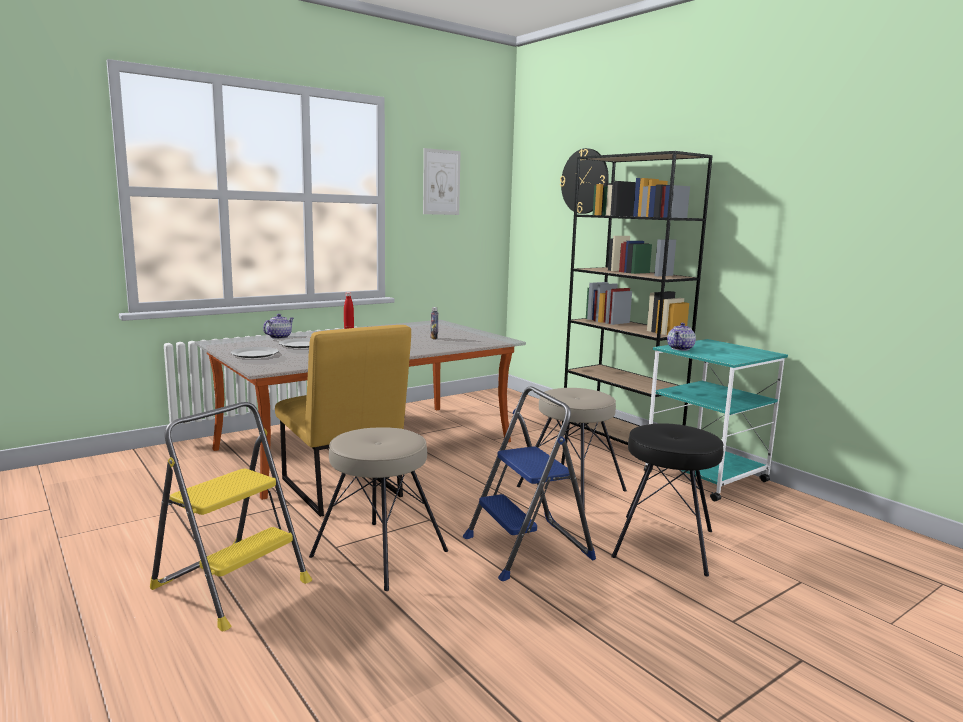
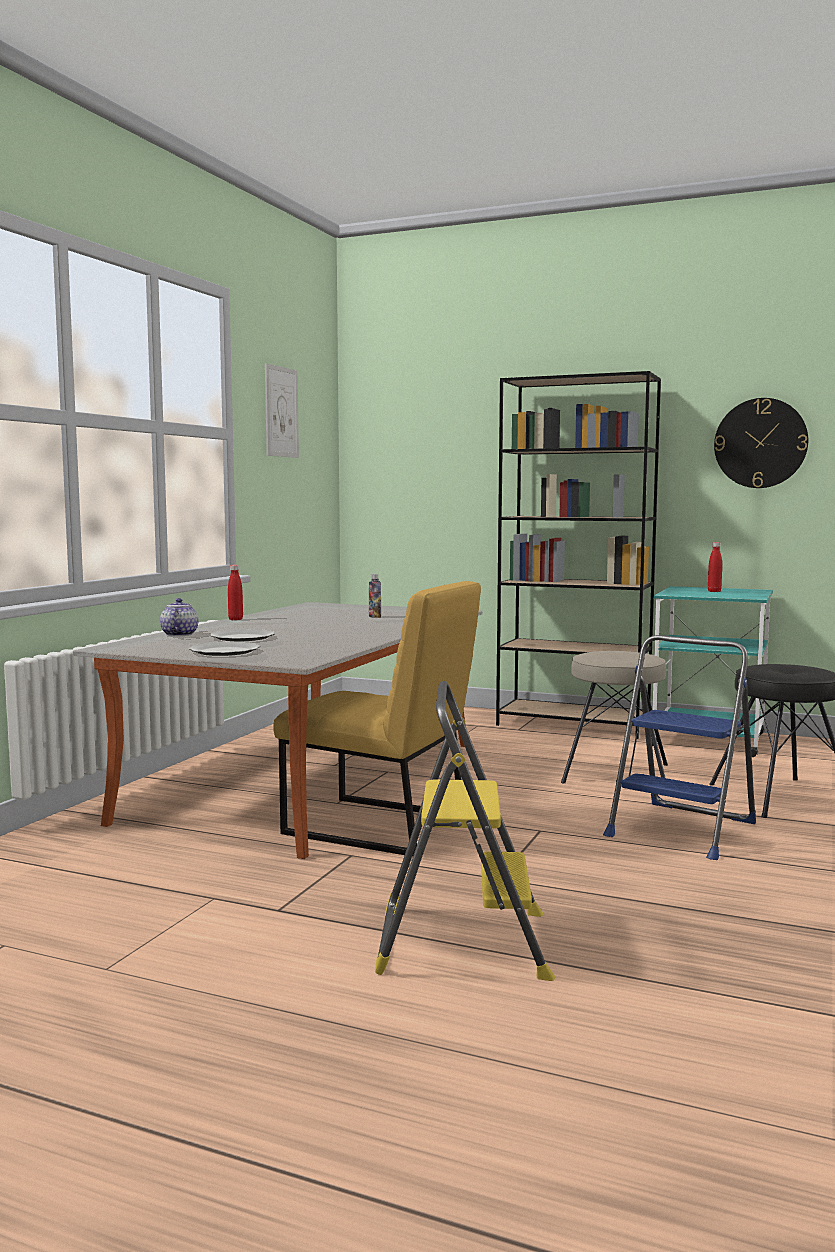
camera: 30 degrees left, 5 degrees down
(378, 554) = (558, 872): beige stool -> none
(585, 181) = (469, 411): wall clock -> wall clock (760, 443)
(680, 348) = (681, 594): teapot -> none
(721, 349) = (714, 591): none -> red bottle

